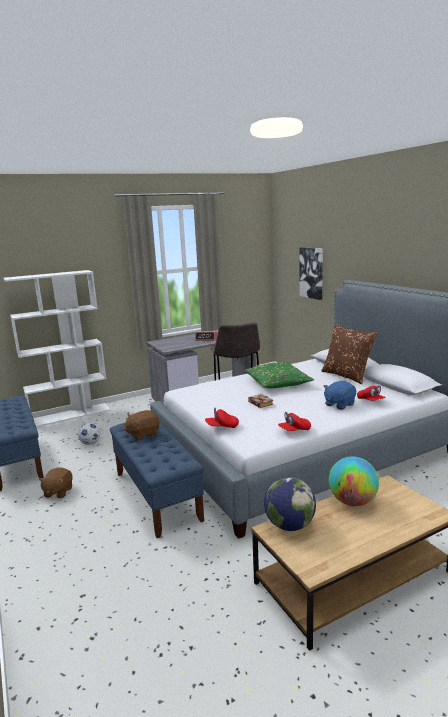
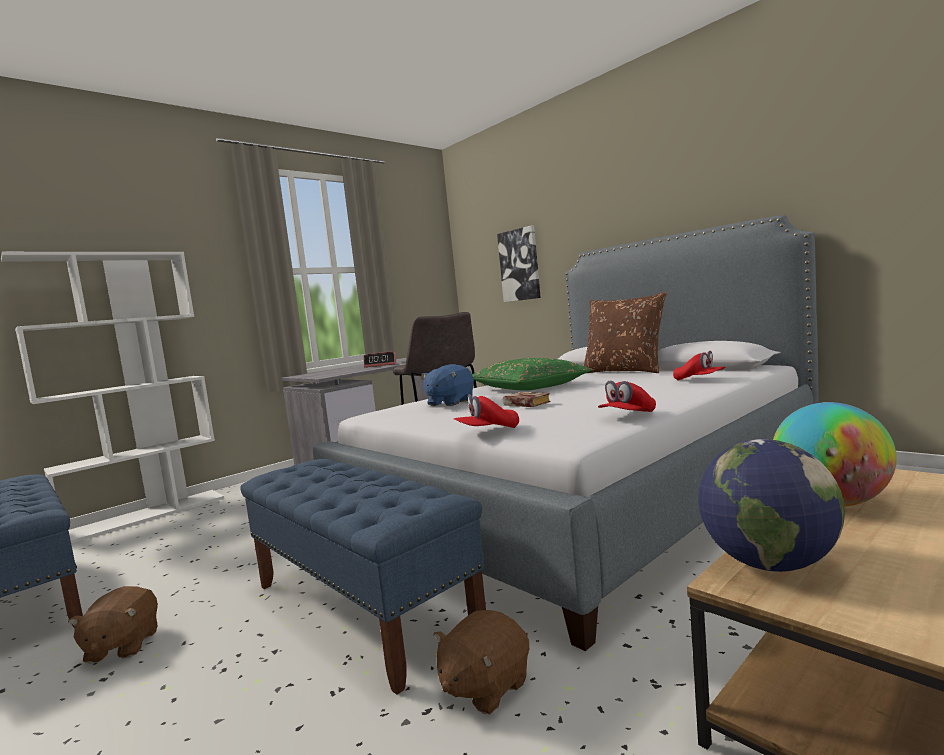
camera: 15 degrees left, 10 degrees down
(90, 443) = (192, 548): football -> none
(143, 434) = (319, 479): brown plush toy -> brown plush toy (484, 686)
(339, 404) = (657, 388): blue plush toy -> blue plush toy (450, 403)

